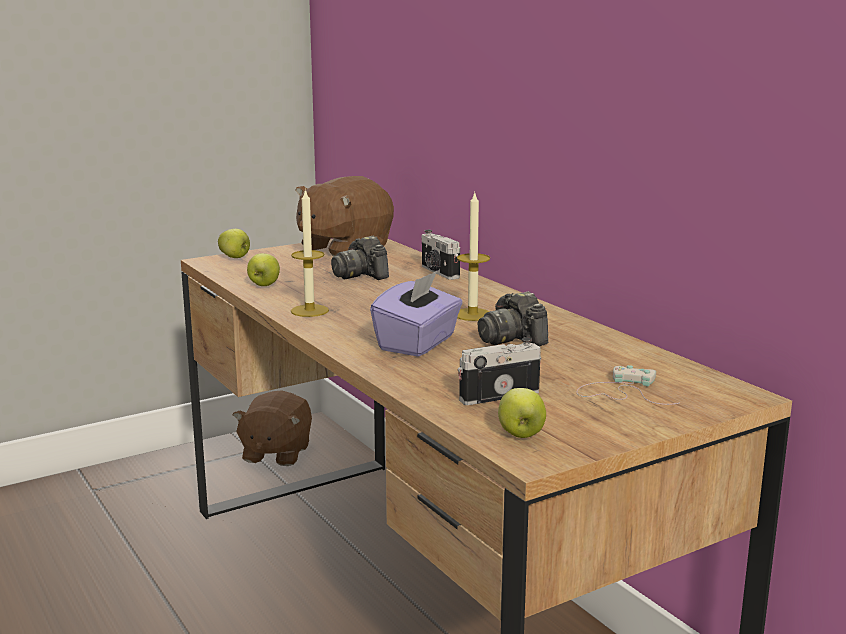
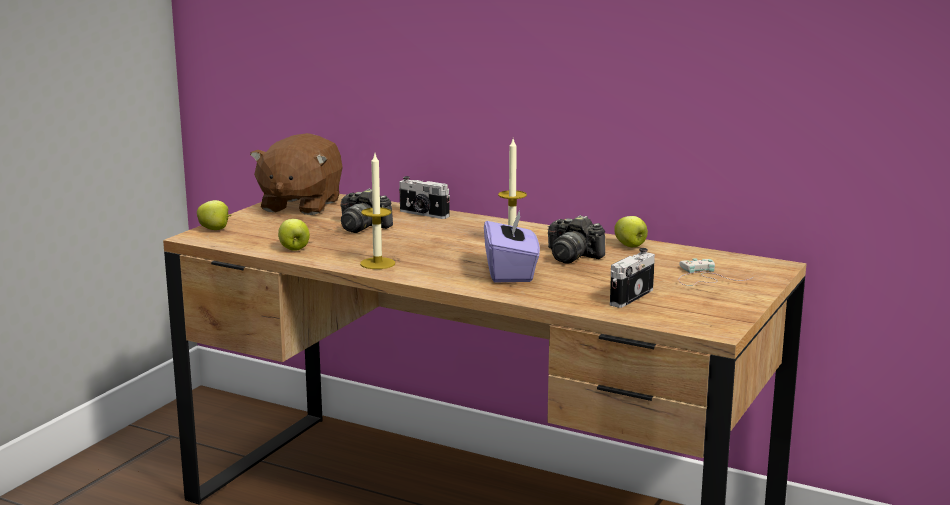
camera: 30 degrees left, 0 degrees up
(275, 453) = (199, 432): brown plush toy -> none
(521, 435) = (687, 318): apple -> apple (631, 246)

